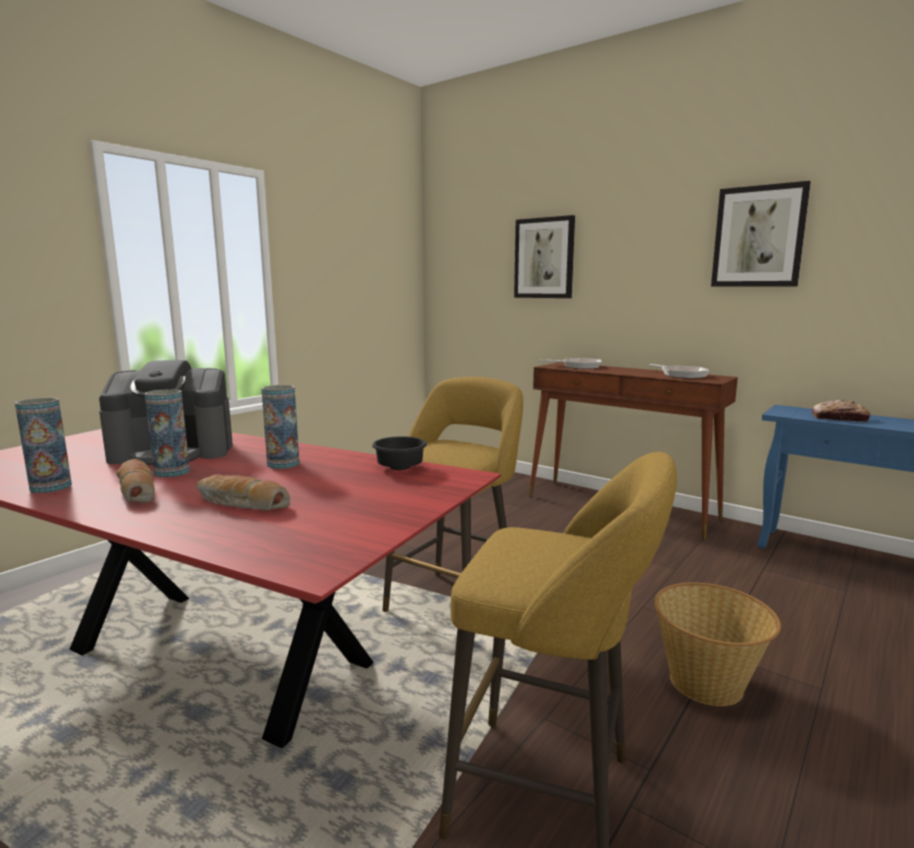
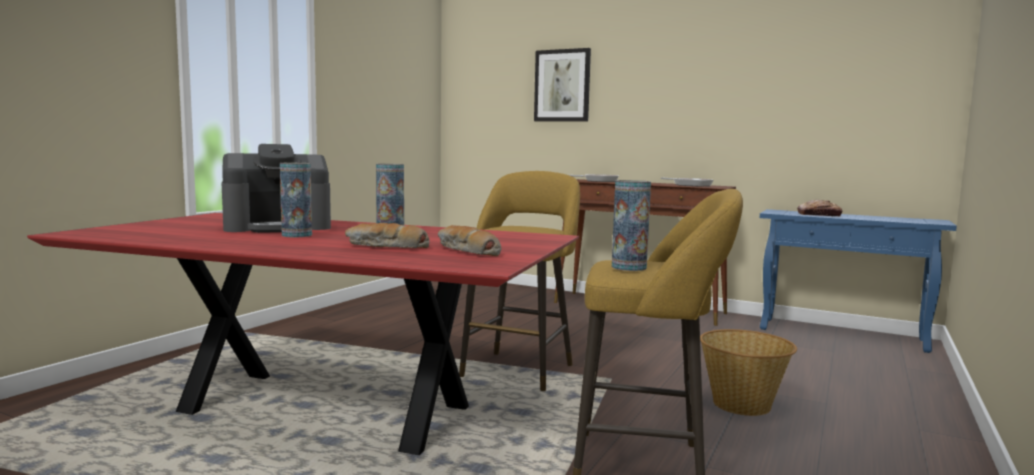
camera: 10 degrees left, 5 degrees down
(51, 487) = (198, 241): vase -> vase (629, 267)
(136, 491) = (282, 242): bread -> bread (466, 251)
(401, 468) = (495, 233): black bowl -> none
(758, 237) = (748, 69): picture -> none

